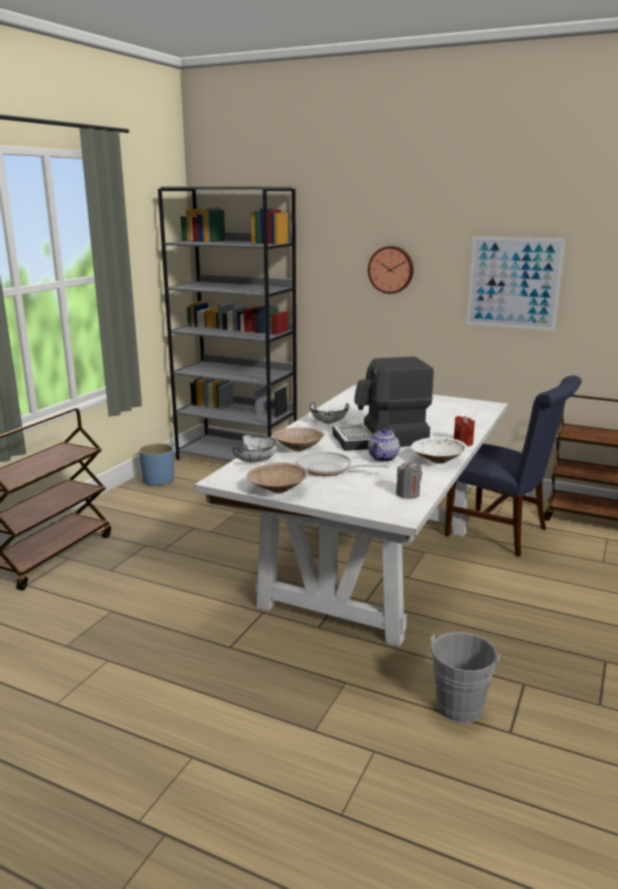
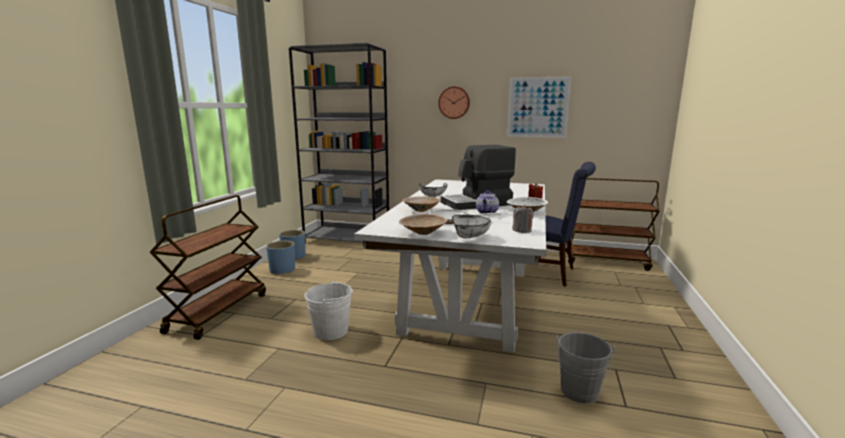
camera: 10 degrees left, 5 degrees down
(139, 501) = (283, 270): none -> blue planter
(178, 594) = (331, 331): none -> white bucket
(257, 461) = (395, 218): white bowl -> white bowl (471, 237)

